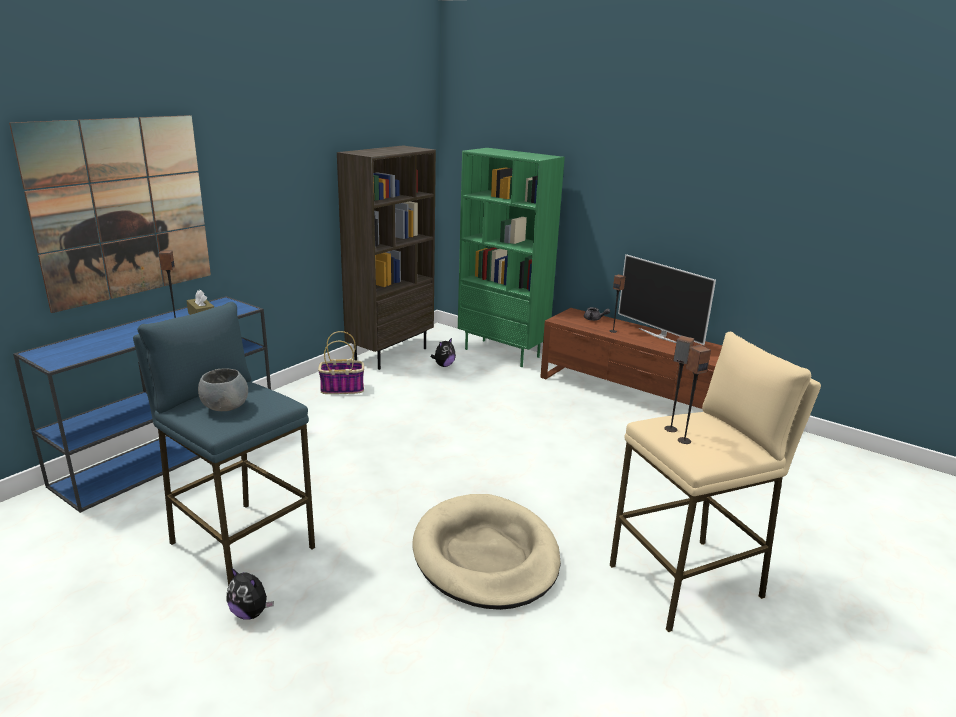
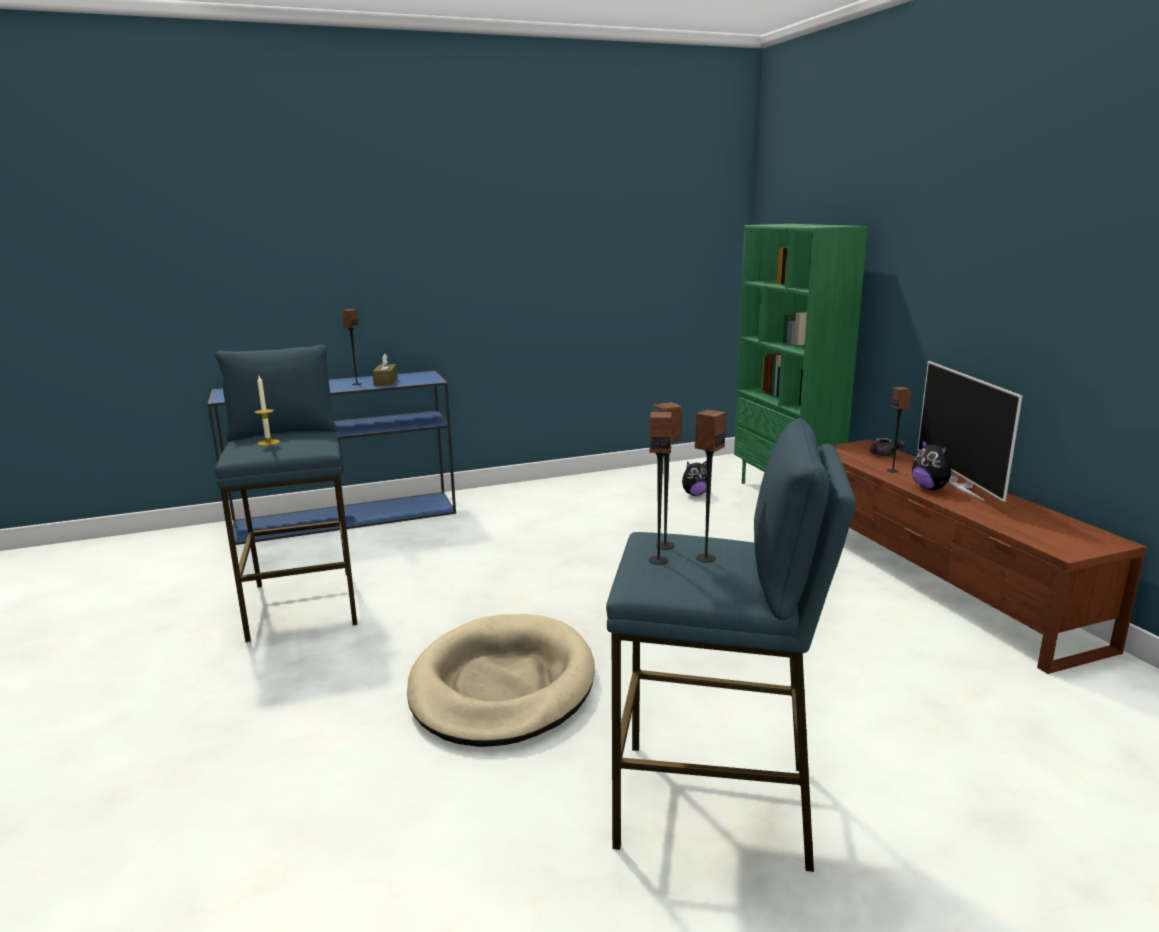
camera: 35 degrees right, 5 degrees down
(123, 209) = (328, 268): picture -> none
(225, 407) = (268, 442): grey bowl -> candle
(250, 613) = (242, 659): plush toy -> plush toy (931, 488)
(343, 388) = (558, 496): basket -> none
(390, 354) = (648, 474): brown bookcase -> none
(687, 582) = (715, 805): beige stool -> blue stool
(703, 432) = (705, 558): none -> speaker

